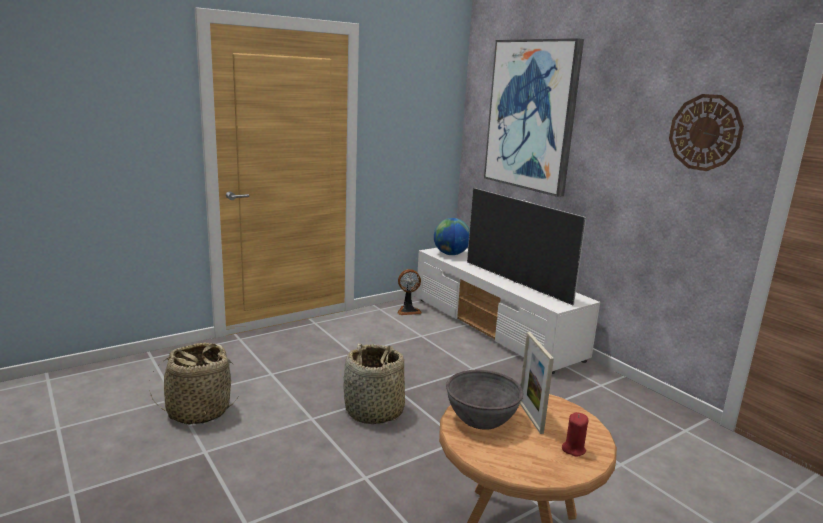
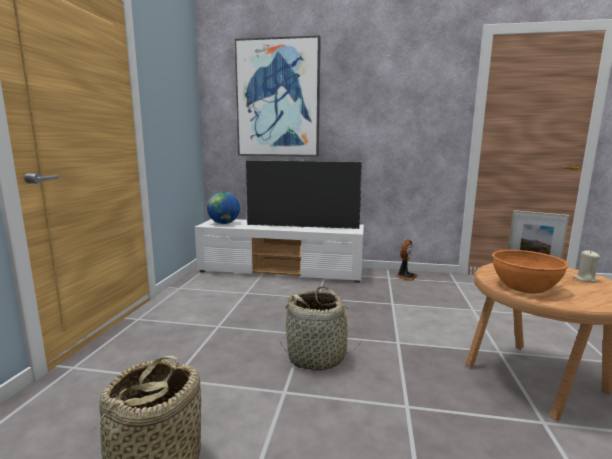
camera: 45 degrees left, 5 degrees down
(408, 310) = (204, 281): fan -> fan (405, 276)
(481, 418) = (524, 286): grey bowl -> orange bowl
(573, 449) = (585, 279): red candle -> beige candle
(705, 132) = (424, 95): wall clock -> none

